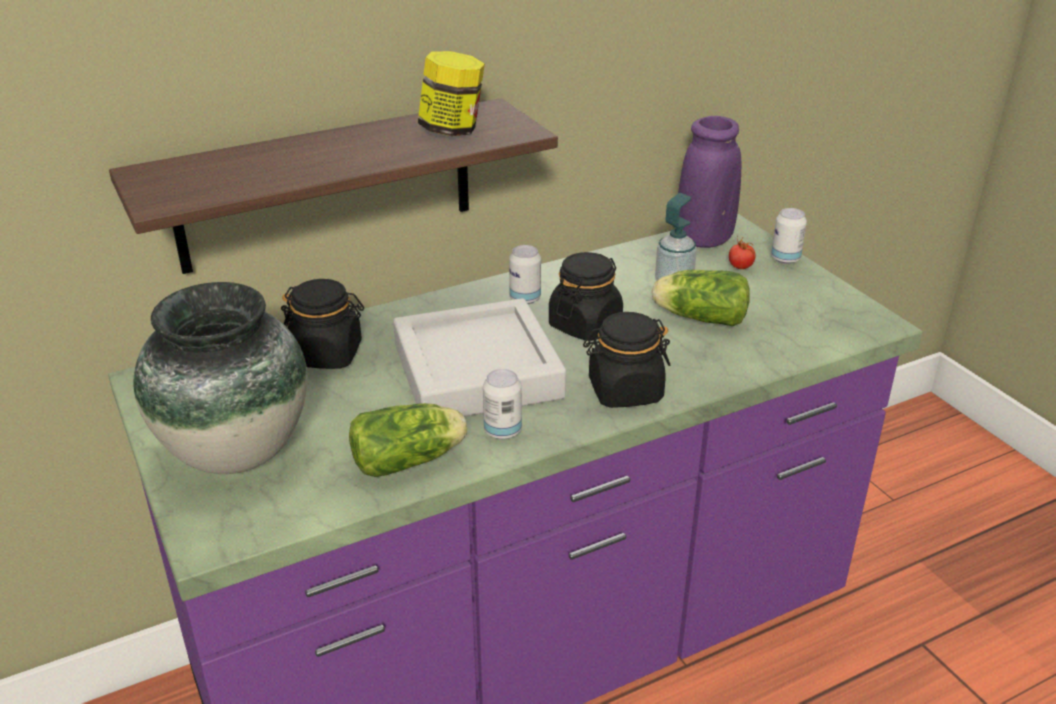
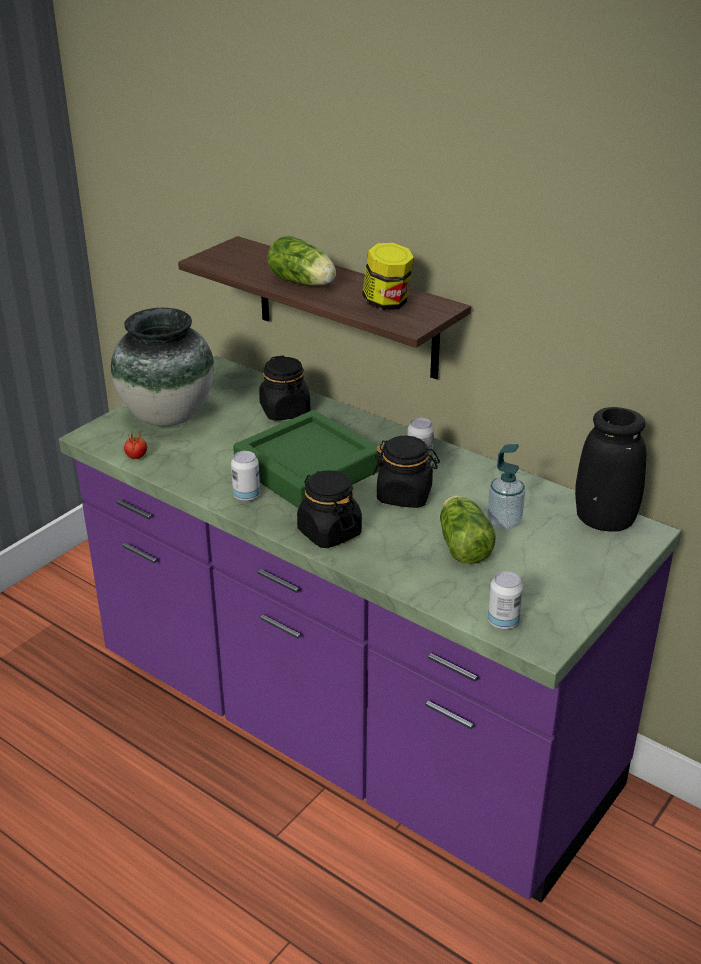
camera: 65 degrees right, 0 degrees up
(411, 460) = (195, 473): lettuce -> lettuce (304, 283)
(477, 371) = (307, 468): grey tray -> green tray
(704, 240) = (603, 521): purple vase -> black vase
(740, 267) = (572, 549): tomato -> tomato (136, 457)
(785, 259) = (614, 572): can -> can (503, 622)

